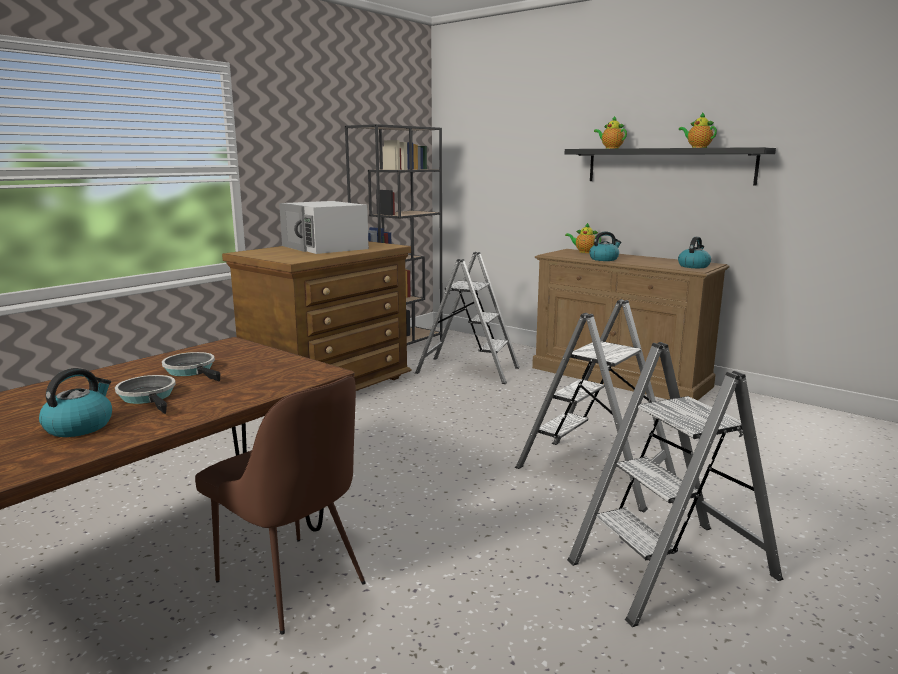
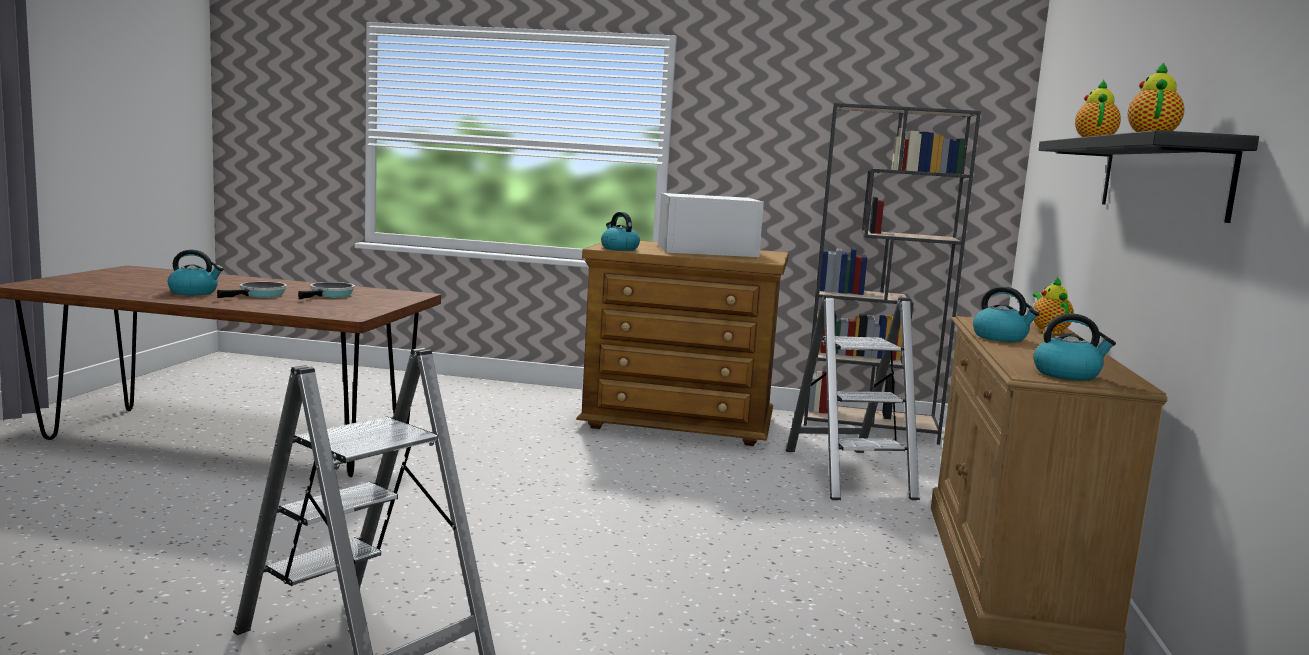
camera: 60 degrees right, 5 degrees down
(292, 582) = (264, 485): brown chair -> none
(299, 258) = (619, 249): none -> kettle
(325, 247) = (705, 250): white microwave -> white microwave turned 60 degrees clockwise
(596, 473) = (592, 585): grey step ladder -> none

